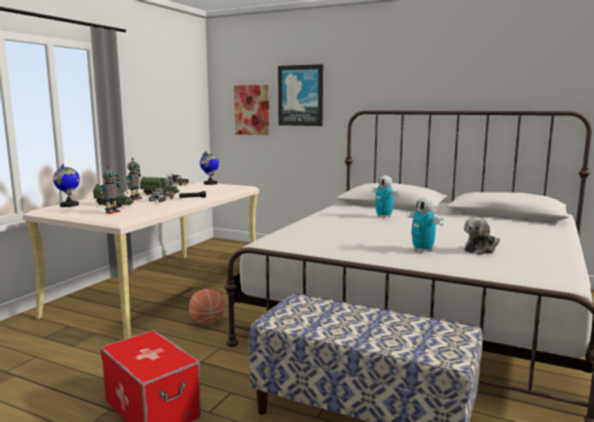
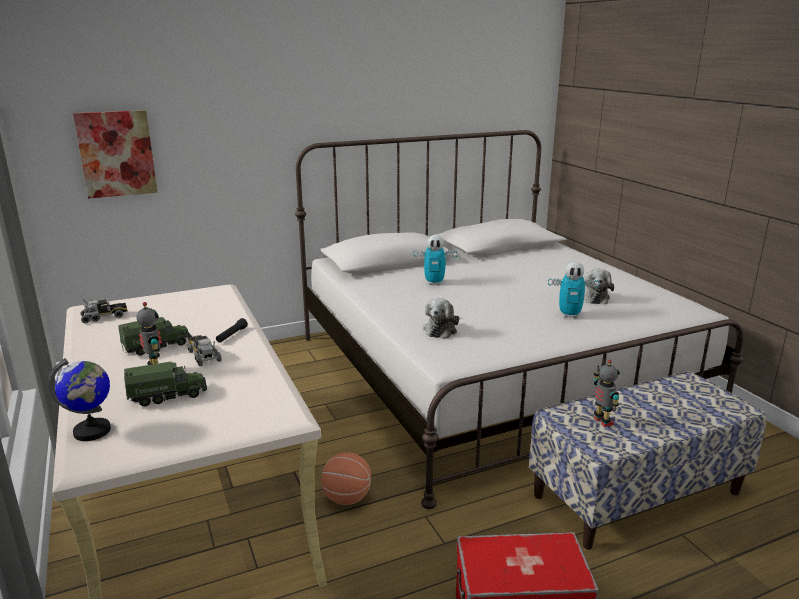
camera: 50 degrees left, 10 degrees up
(112, 212) = (224, 410): toy robot -> toy robot (602, 422)
(210, 183) = (152, 298): globe -> none
(300, 95) = (207, 125): picture -> none
(314, 231) = (441, 329): none -> plush toy

